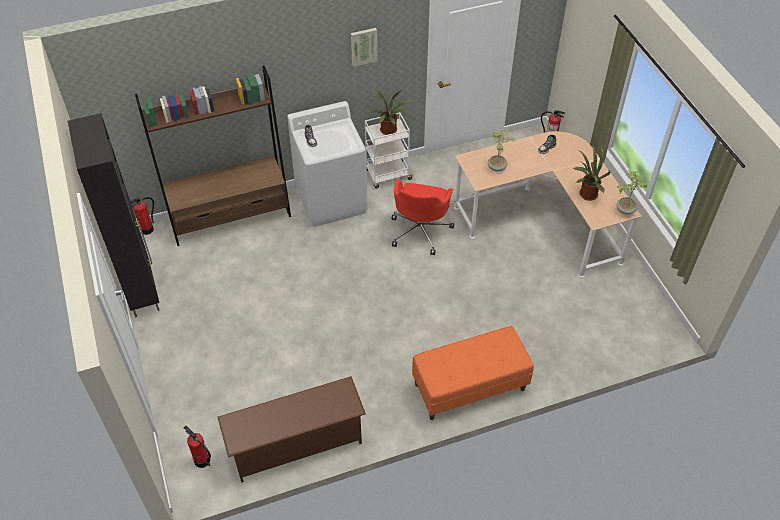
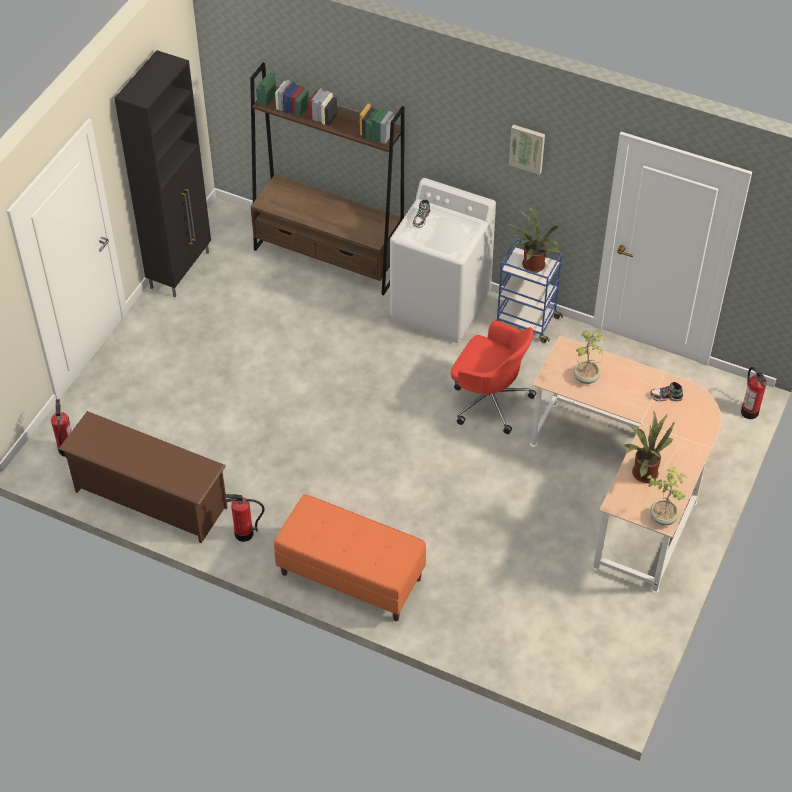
camera: 45 degrees right, 0 degrees up
(147, 229) = (246, 216): fire extinguisher -> fire extinguisher (244, 534)
(387, 175) = (526, 321): white cart -> blue cart
(420, 230) = (489, 399): red office chair -> red office chair turned 120 degrees counterclockwise

